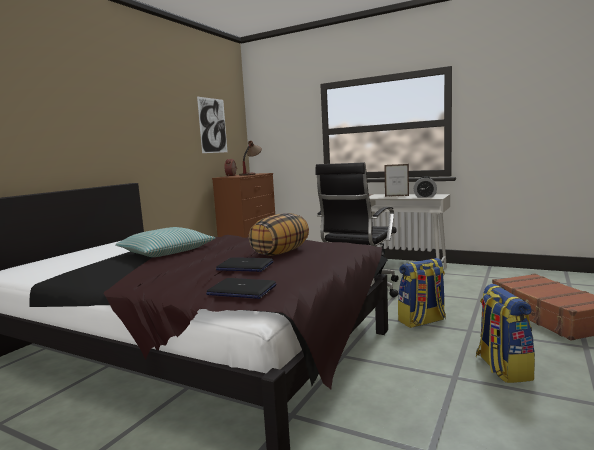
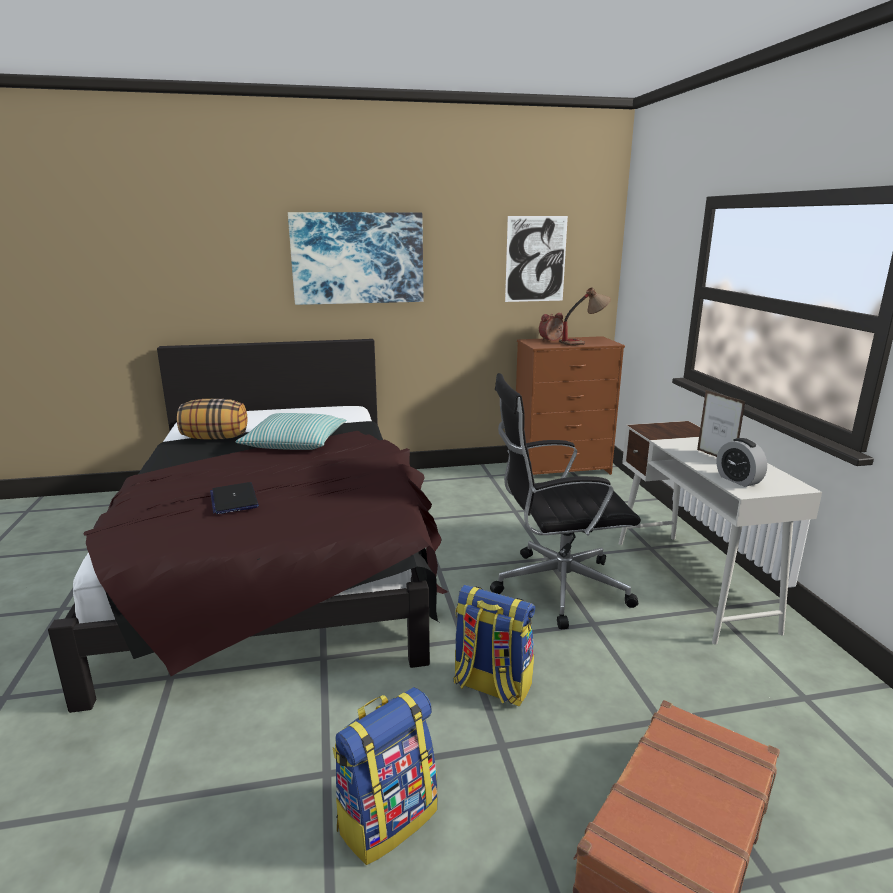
camera: 50 degrees right, 10 degrees up
(116, 119) = (358, 258): none -> picture
(241, 290) = (142, 528): laptop -> none
(280, 252) = (320, 495): pillow -> pillow (215, 438)

